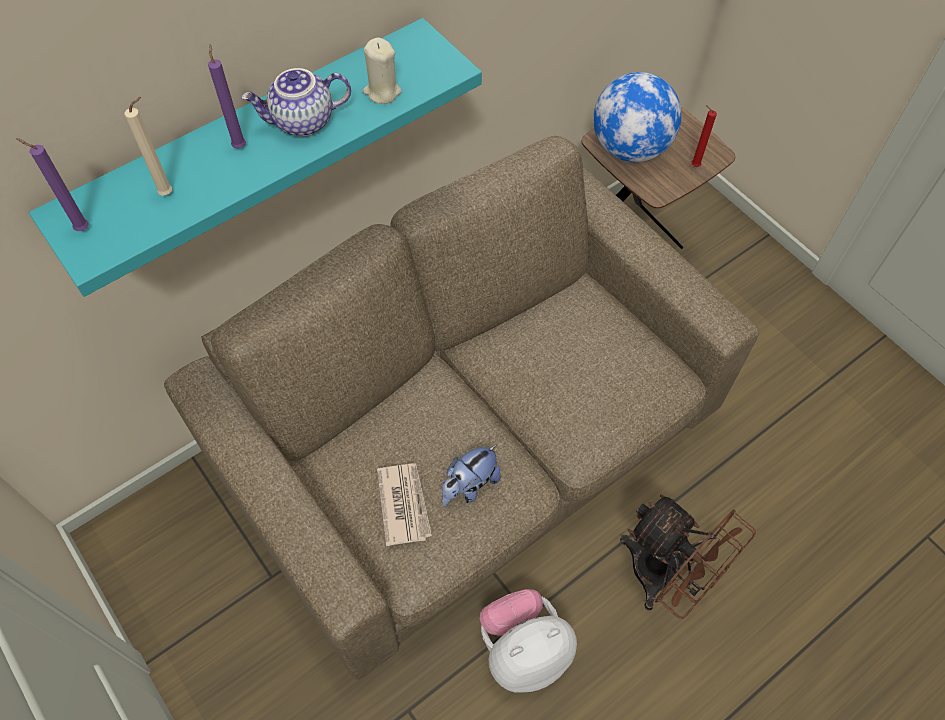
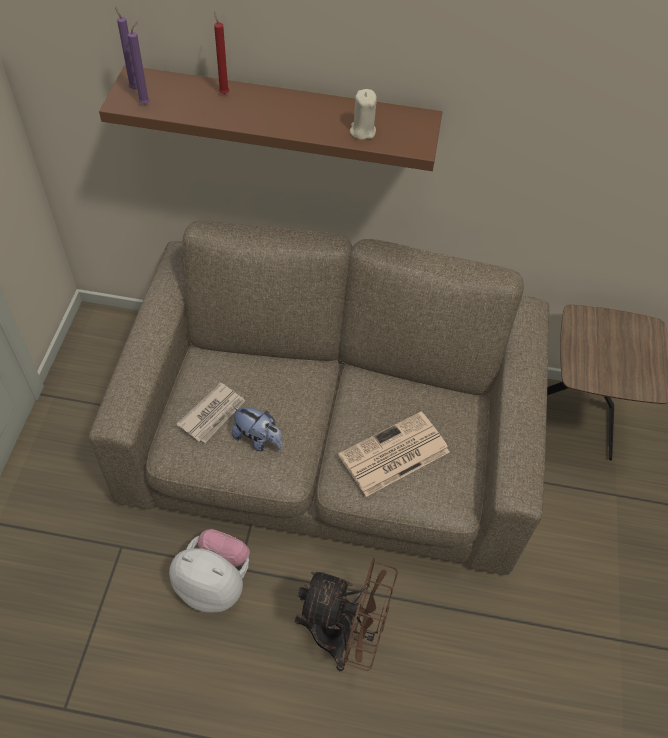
camera: 45 degrees right, 5 degrees down
(169, 193) = (191, 101): beige candle -> none
(239, 145) = (254, 104): purple candle -> purple candle (146, 103)
(250, 141) = (281, 116): turquoise shelf -> brown shelf
(302, 123) = (299, 116): teapot -> none
(469, 486) = (258, 439): plush toy -> plush toy turned 150 degrees counterclockwise
(589, 389) = (393, 455): none -> newspaper
(630, 148) = (593, 336): globe -> none
(666, 578) = (344, 636): brown fan -> brown fan turned 75 degrees counterclockwise
(693, 165) = (627, 381): red candle -> red candle (223, 93)

